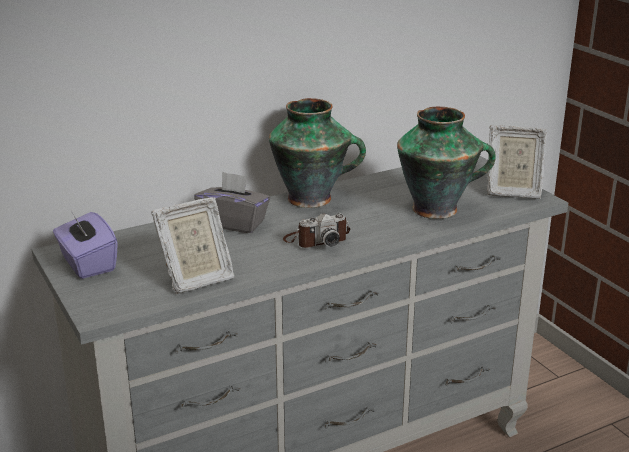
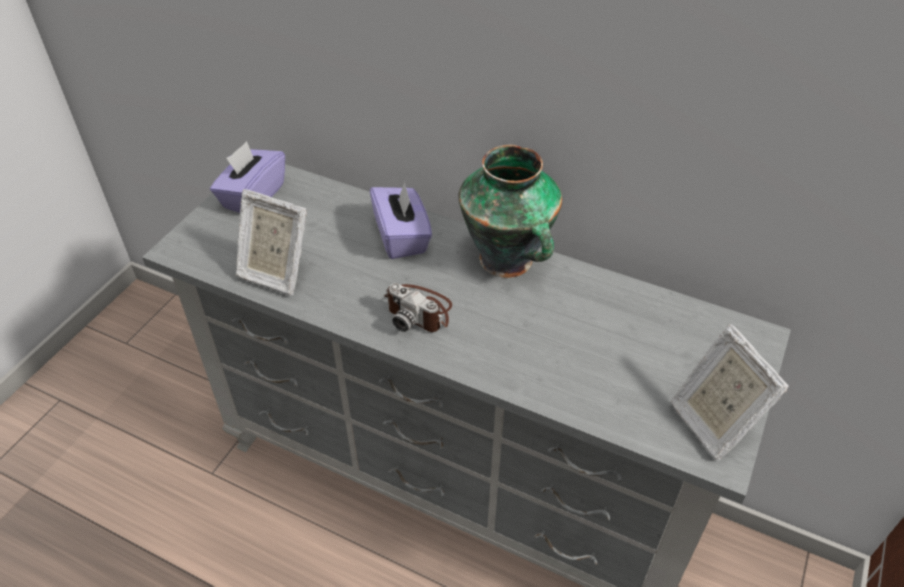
camera: 55 degrees right, 20 degrees up
(234, 223) = (402, 237): grey tissue box -> purple tissue box
(437, 209) = (585, 372): vase -> none

